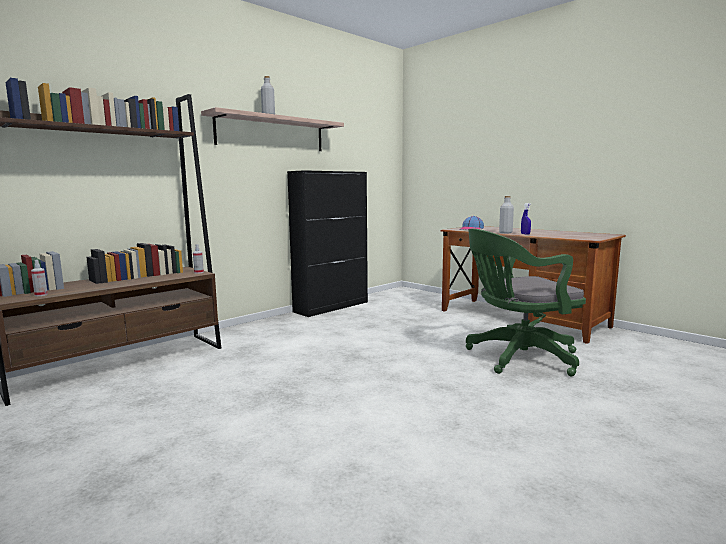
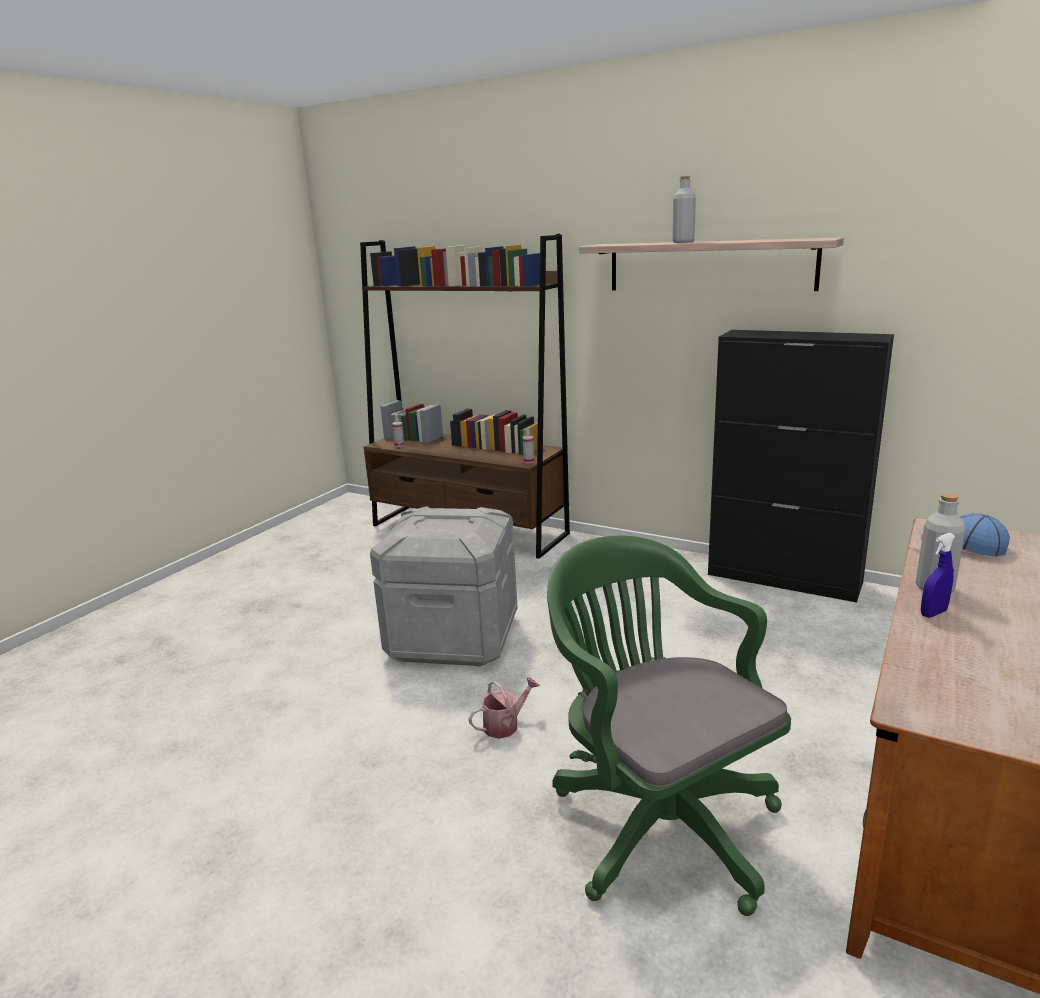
camera: 75 degrees right, 10 degrees up
(307, 386) = (452, 638): none -> grey storage box
(429, 380) = (505, 724): none -> watering can

